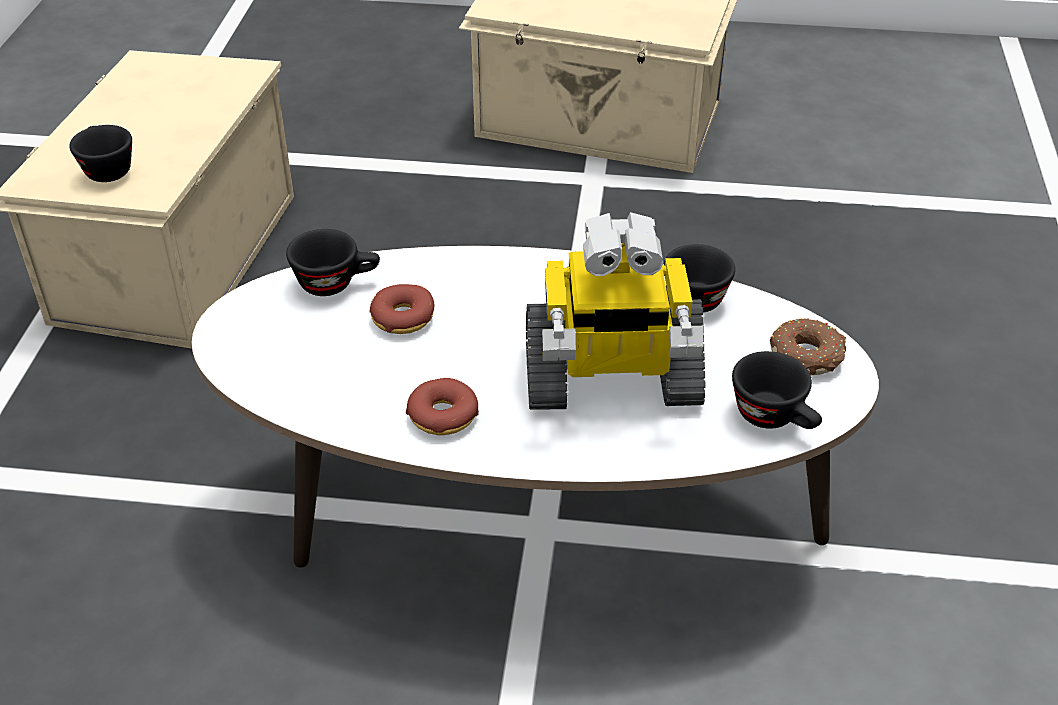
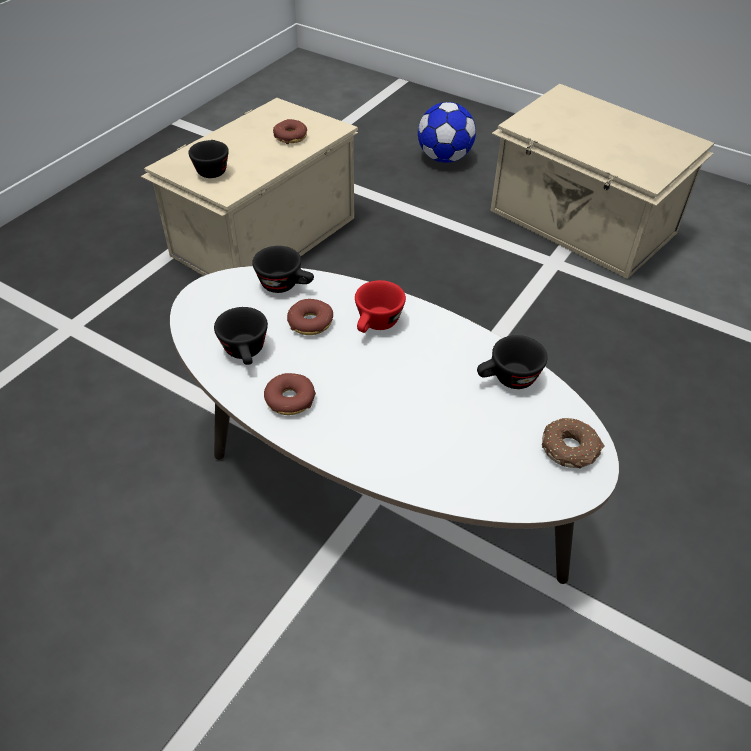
camera: 25 degrees right, 5 degrees up
(193, 97) = (290, 137): none -> donut
(371, 85) = (444, 158): none -> football
(490, 294) = (376, 325): none -> red cup
(610, 380) = (415, 416): toy robot -> none
(775, 418) = (514, 488): black cup -> black cup (246, 353)

